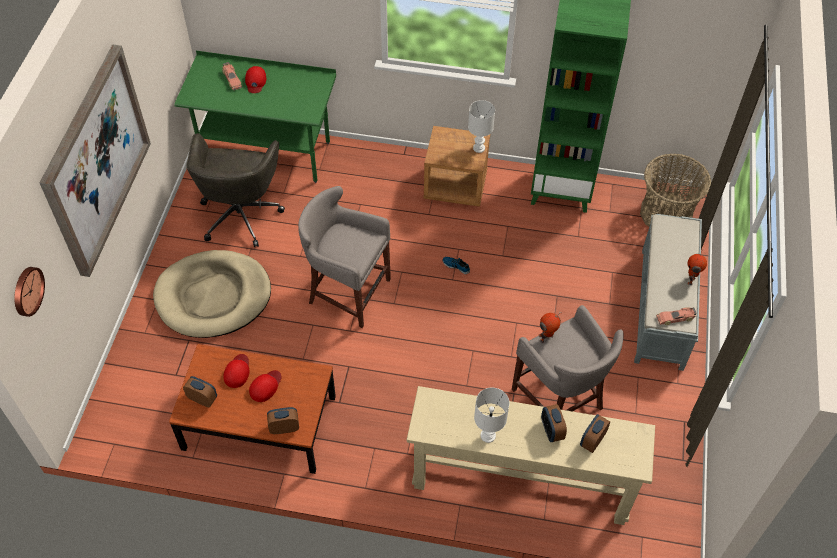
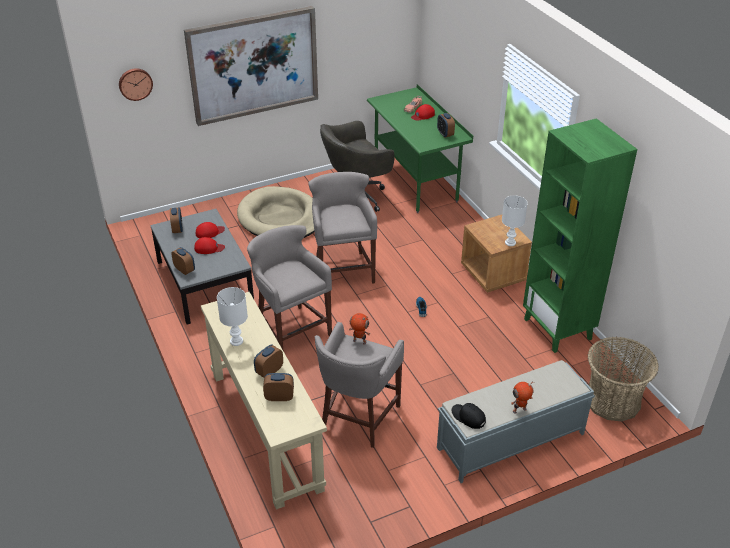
camera: 55 degrees right, 15 degrees down
(259, 423) = (204, 282): brown coffee table -> grey coffee table
(306, 86) = (445, 134): none -> alarm clock
(400, 385) = (291, 329): none -> grey stool
(675, 318) = (468, 417): toy car -> black cap

